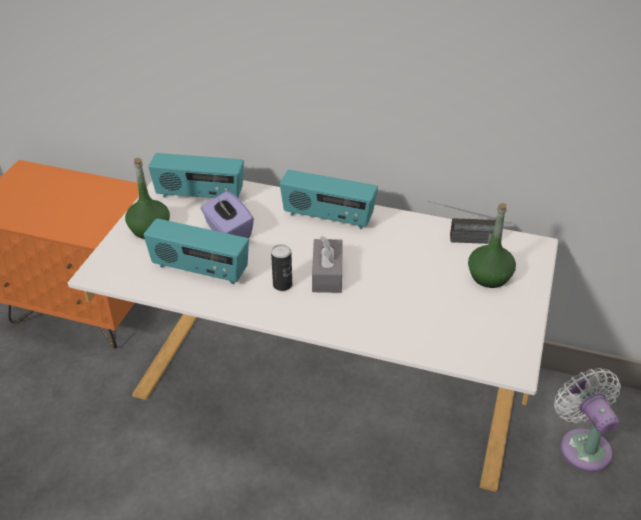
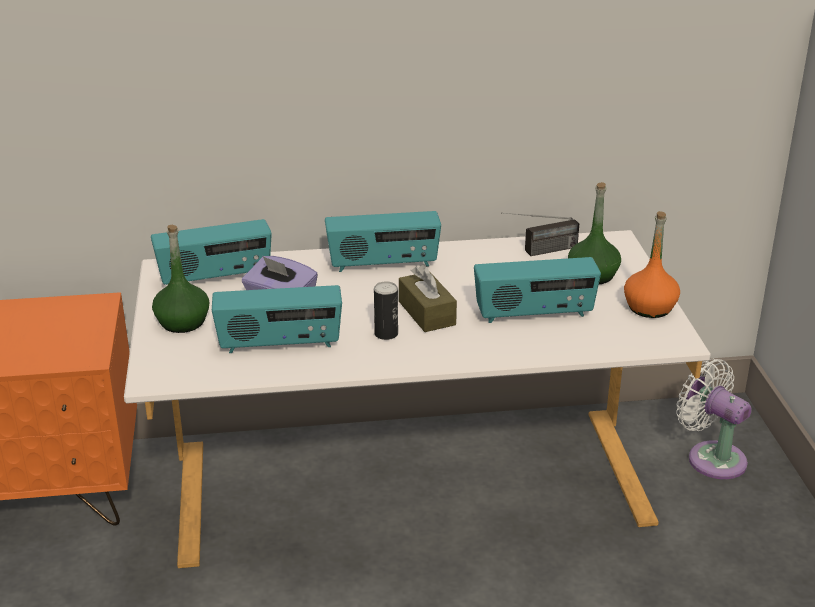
camera: 25 degrees left, 10 degrees down
(327, 274) = (427, 313): grey tissue box -> brown tissue box
(411, 302) = (534, 315): none -> radio
(515, 325) = (650, 308): none -> orange bottle

